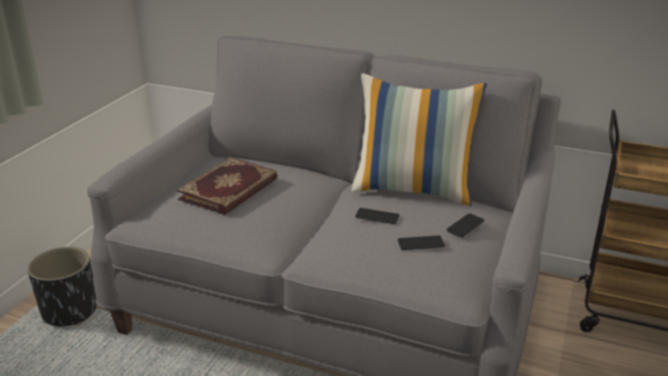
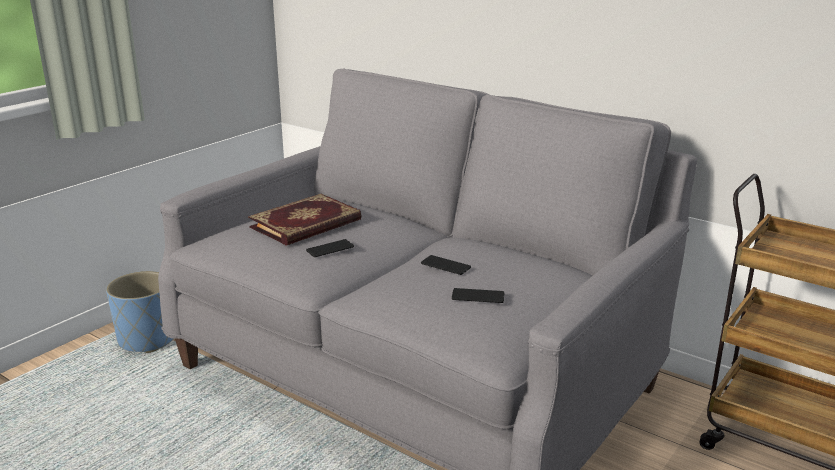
camera: 15 degrees right, 5 degrees down
(70, 311) = (147, 340): black planter -> blue planter
(413, 189) = (506, 246): pillow -> none
(465, 226) = (541, 287): phone -> phone (330, 249)

